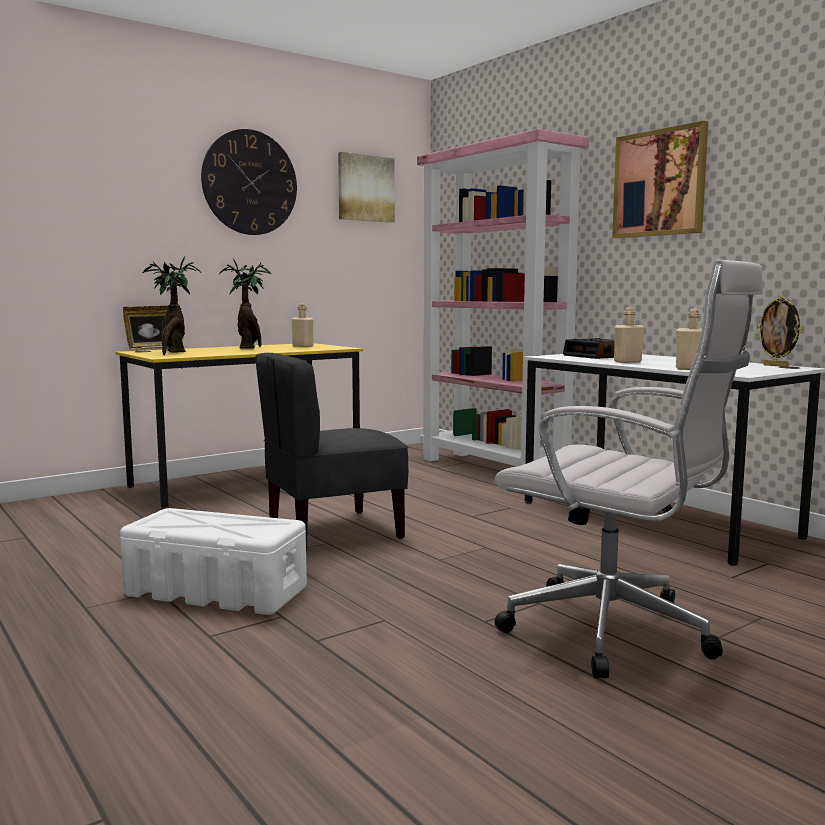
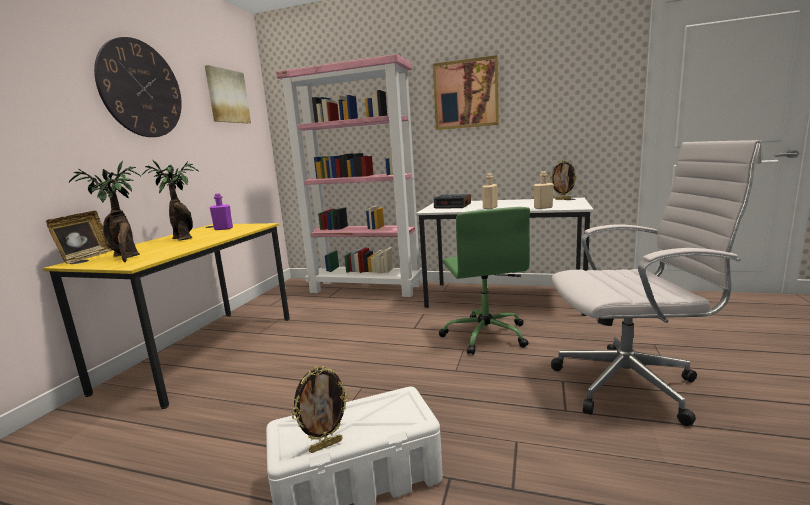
camera: 35 degrees left, 5 degrees up
(172, 528) = (326, 445): none -> picture frame
(303, 346) = (223, 229): beige bottle -> purple bottle
(333, 532) = (350, 375): grey chair -> none
(541, 543) = (485, 335): none -> green office chair

